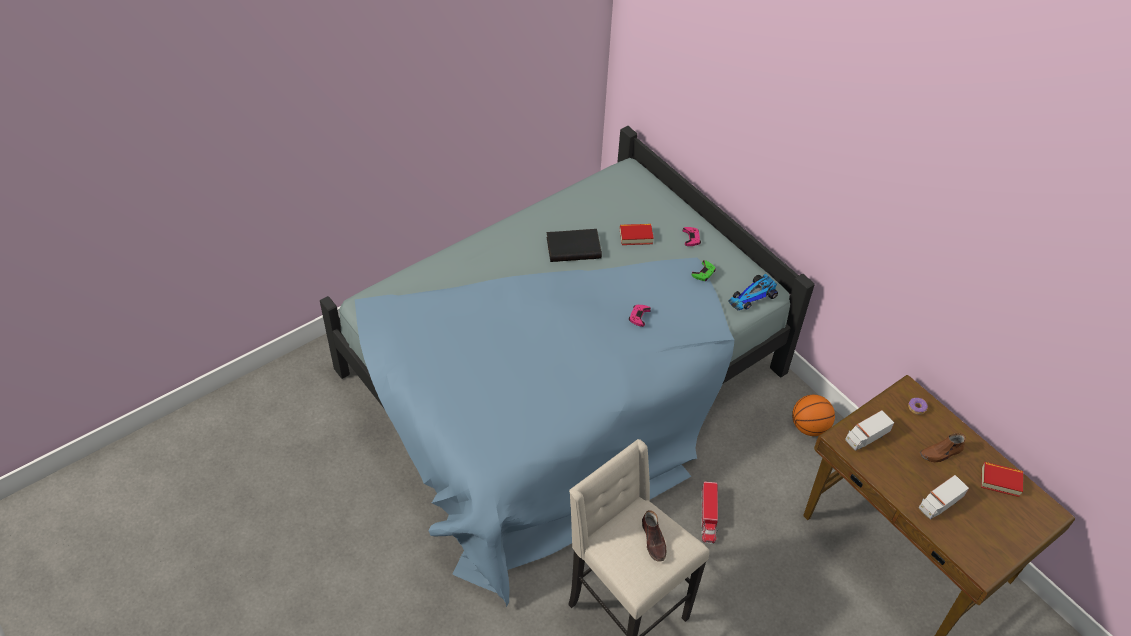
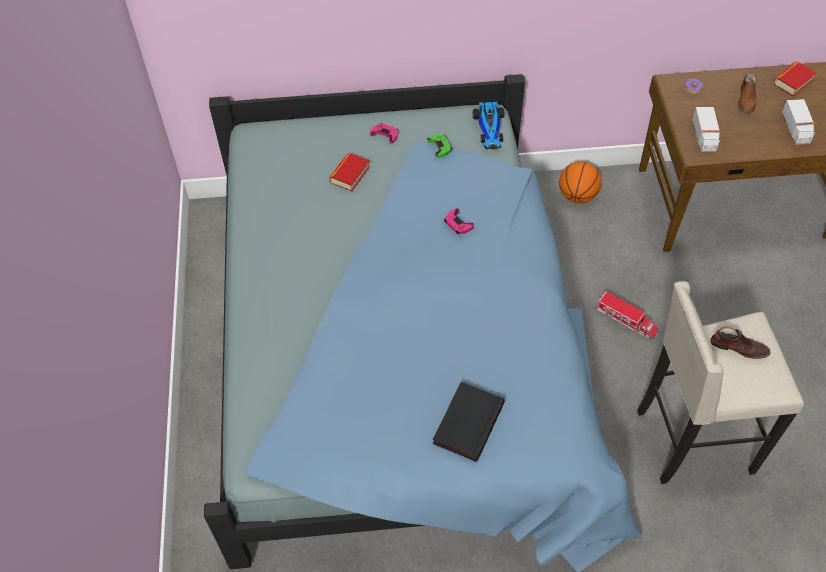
camera: 55 degrees left, 5 degrees up
(573, 247) = (324, 231): black book -> black book (467, 422)

